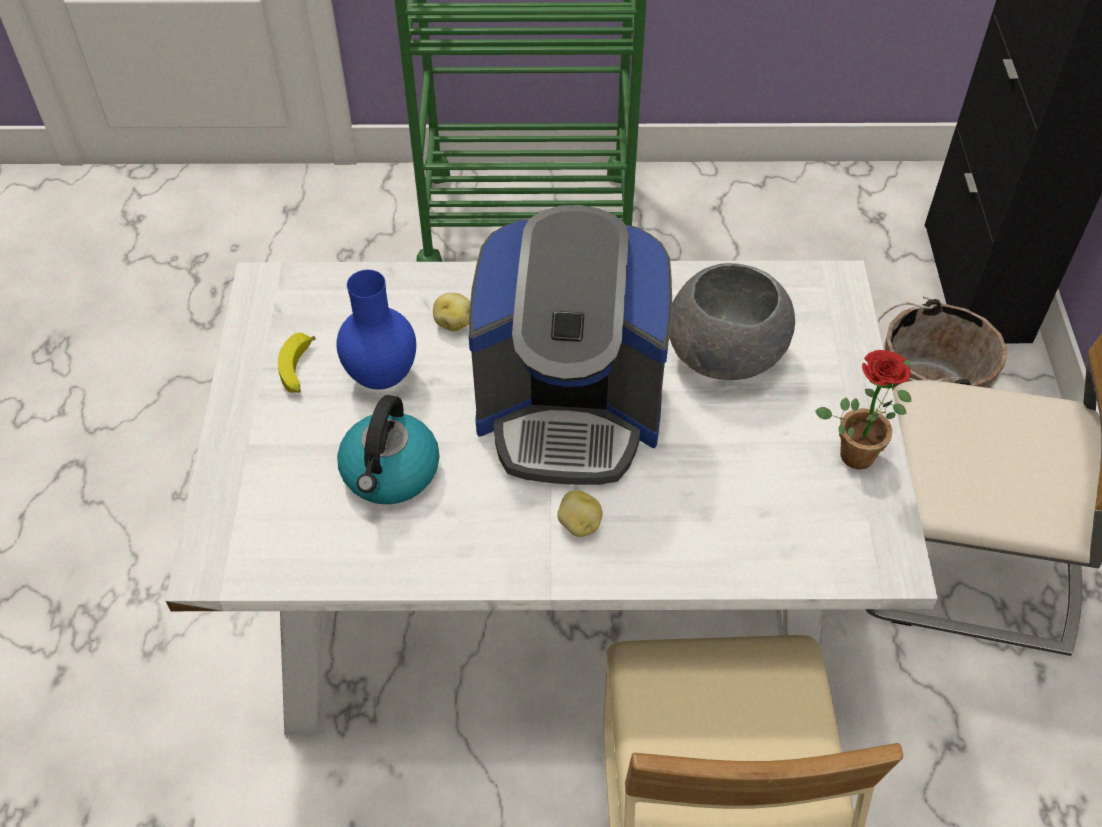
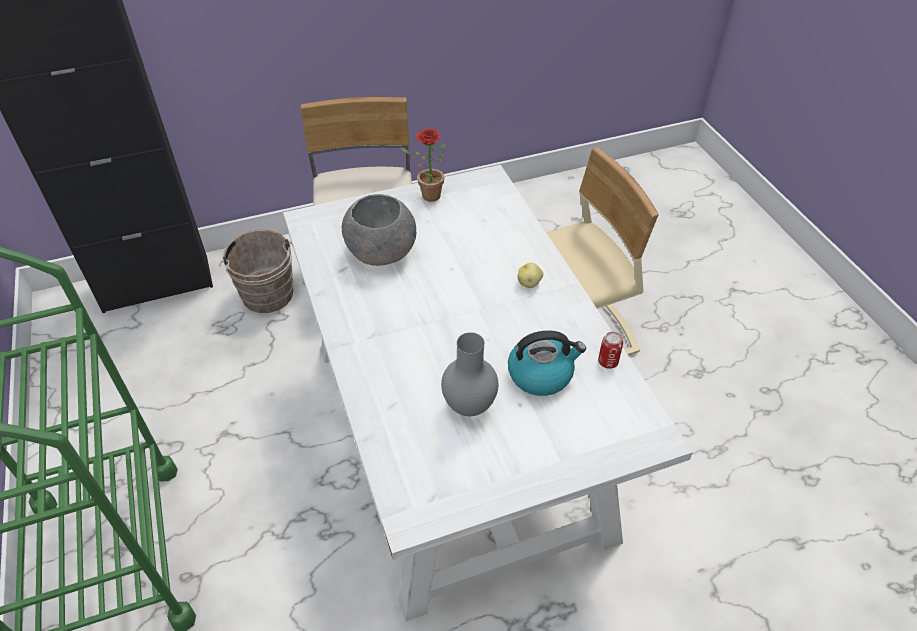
camera: 110 degrees left, 5 degrees down
(298, 370) = (485, 457): banana -> none
(368, 566) = (608, 362): none -> can
(381, 378) = (470, 406): blue vase -> grey vase
(454, 322) = (404, 383): potato -> none
(570, 410) = (452, 306): coffee machine -> none

